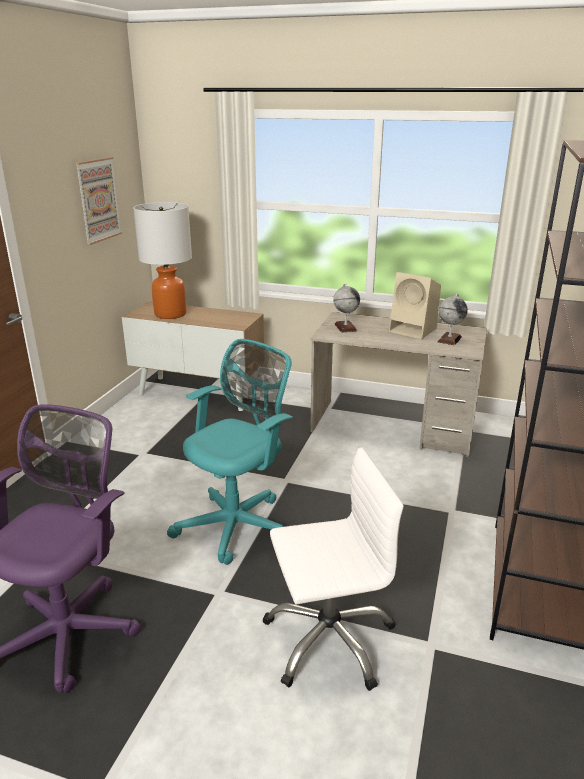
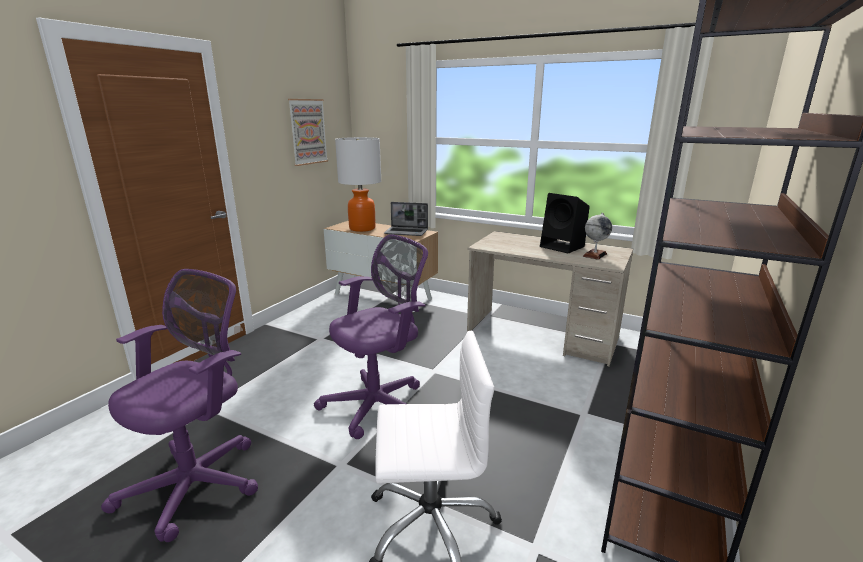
camera: 10 degrees right, 5 degrees down
(227, 317) = (407, 232): none -> laptop
(237, 524) = (379, 404): turquoise office chair -> purple office chair
(345, 327) = (501, 242): globe -> none
(414, 330) = (563, 247): beige speaker -> black speaker

